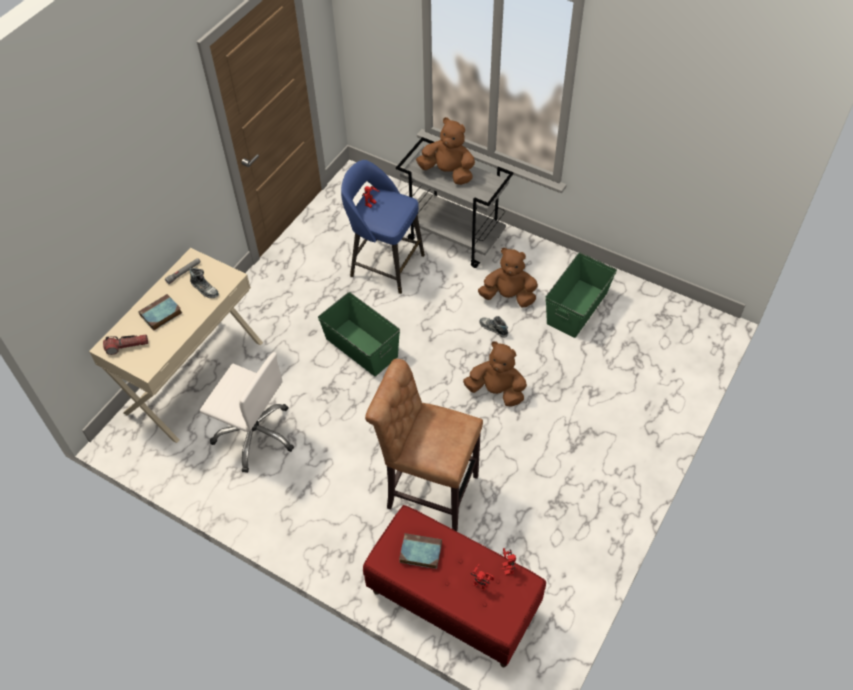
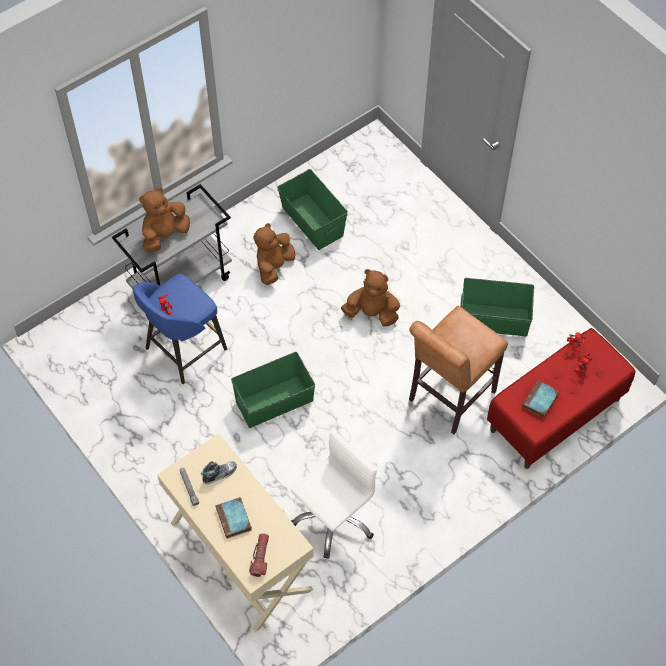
camera: 70 degrees left, 5 degrees up
(493, 328) = (304, 291): shoe -> none
(496, 391) = (372, 313): brown plush toy -> brown plush toy turned 60 degrees clockwise
(546, 503) = (494, 320): none -> green storage box

